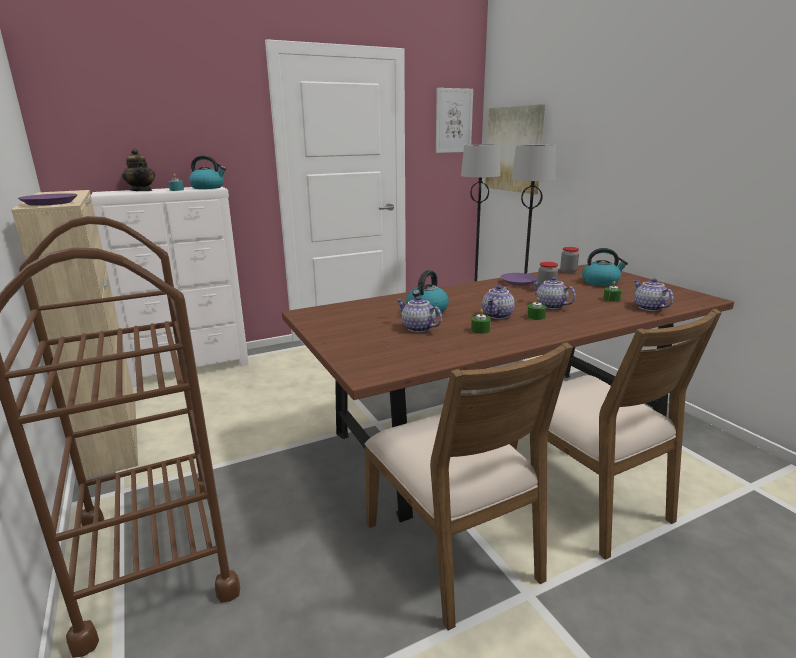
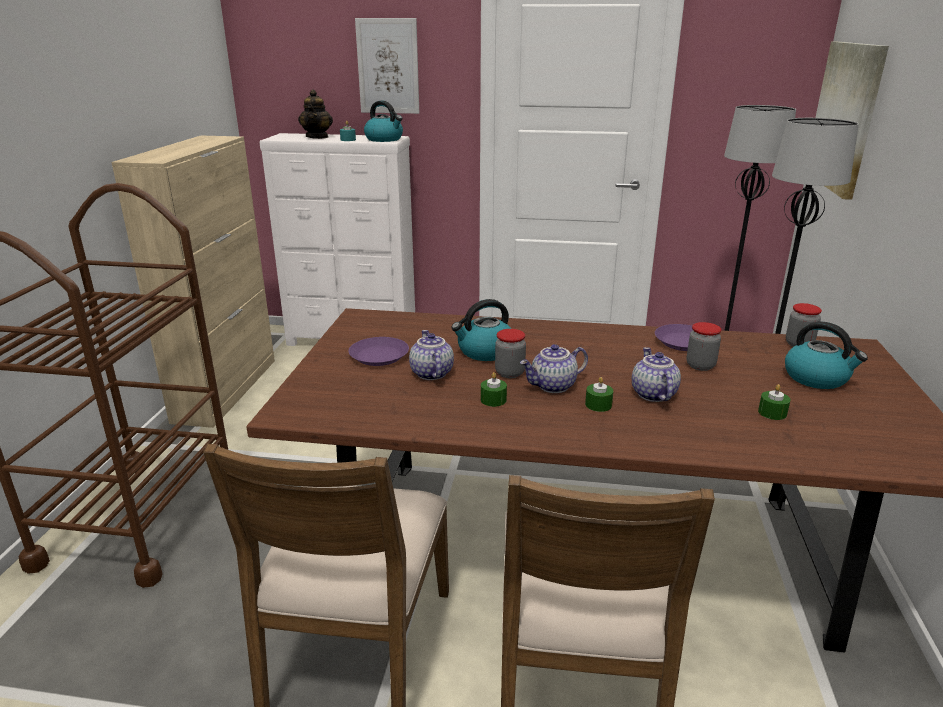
camera: 35 degrees right, 5 degrees up
(49, 203) = (153, 156): purple plate -> purple plate (378, 356)
(453, 121) = (768, 60): picture -> picture (388, 66)
(462, 316) = (509, 373): none -> jar
(648, 308) = (805, 447): teapot -> none

